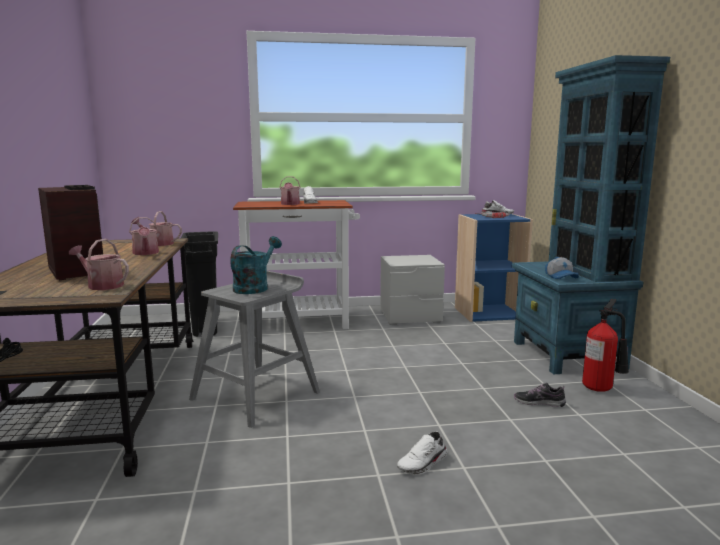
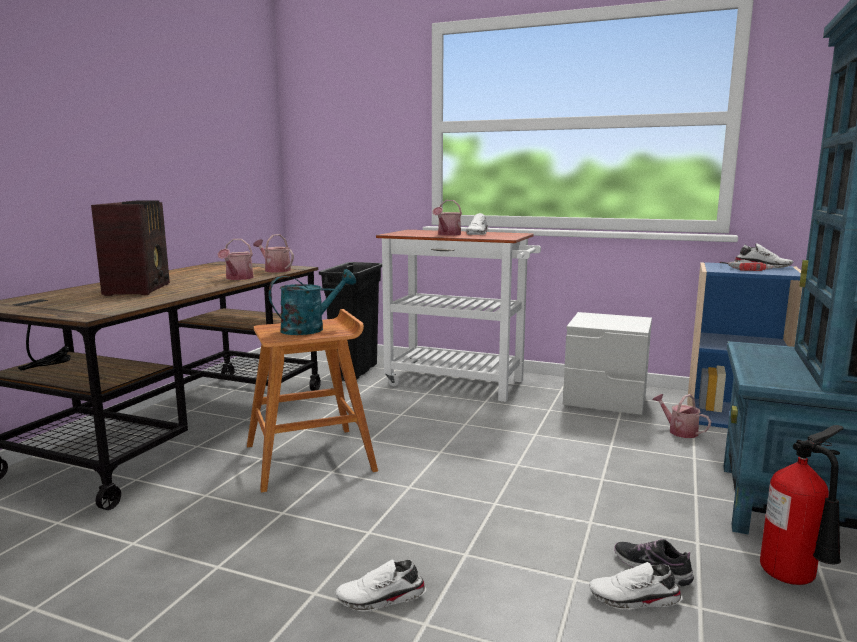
camera: 30 degrees right, 0 degrees up
(102, 285) = (118, 304): watering can -> watering can (679, 431)
(256, 395) = (311, 457): grey stool -> brown stool
(548, 420) = (634, 600): none -> white shoe
(561, 277) = (769, 374): cap -> none

